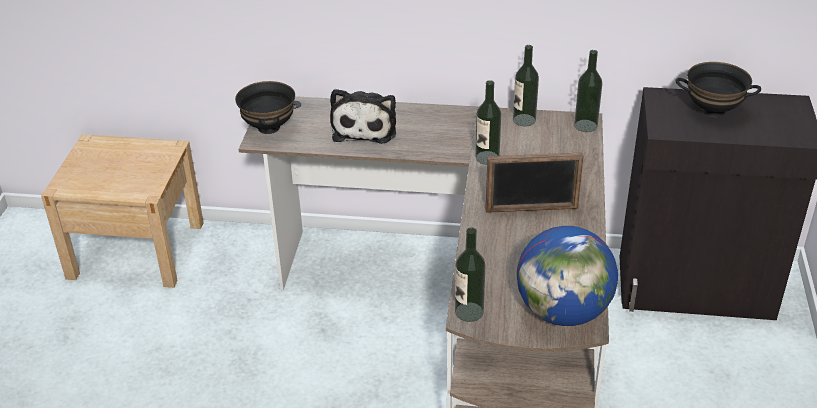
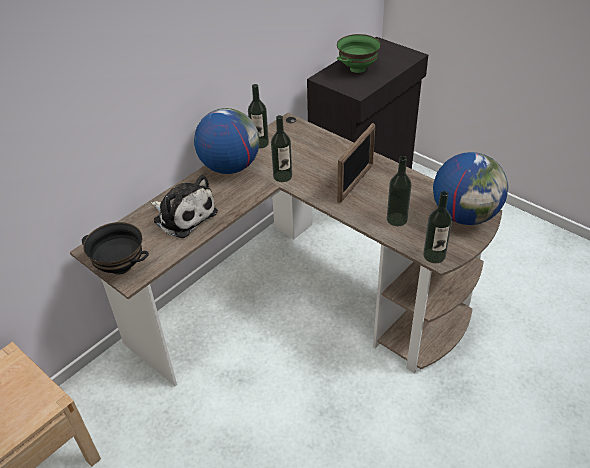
camera: 55 degrees left, 5 degrees up
(464, 120) = (230, 167): none -> globe
(585, 126) = (294, 123): bottle -> bottle (397, 219)
(713, 110) = (357, 68): black bowl -> green bowl

